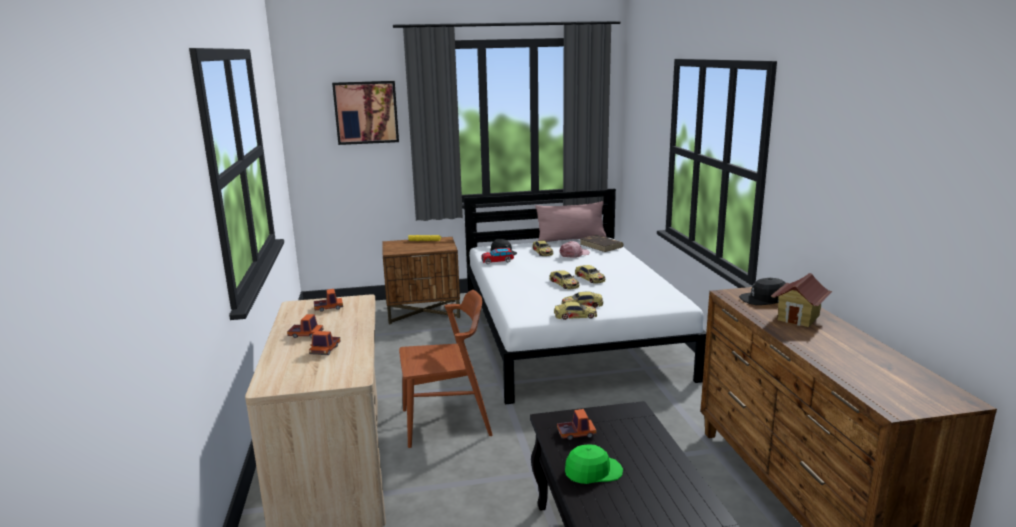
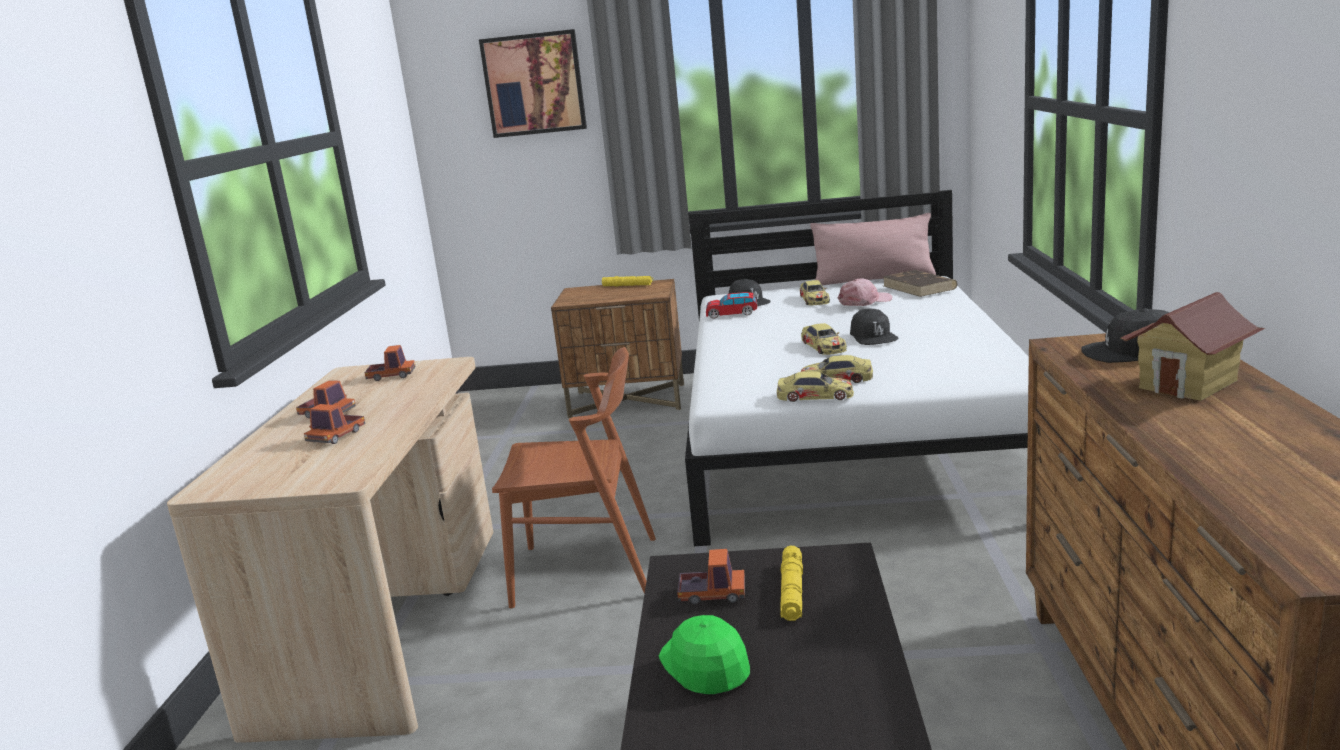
camera: 15 degrees right, 0 degrees up
(590, 278) = (872, 337): toy car -> black cap
(593, 471) = (705, 665): green cap -> green cap turned 105 degrees counterclockwise
(617, 430) = (792, 592): none -> yellow flashlight

